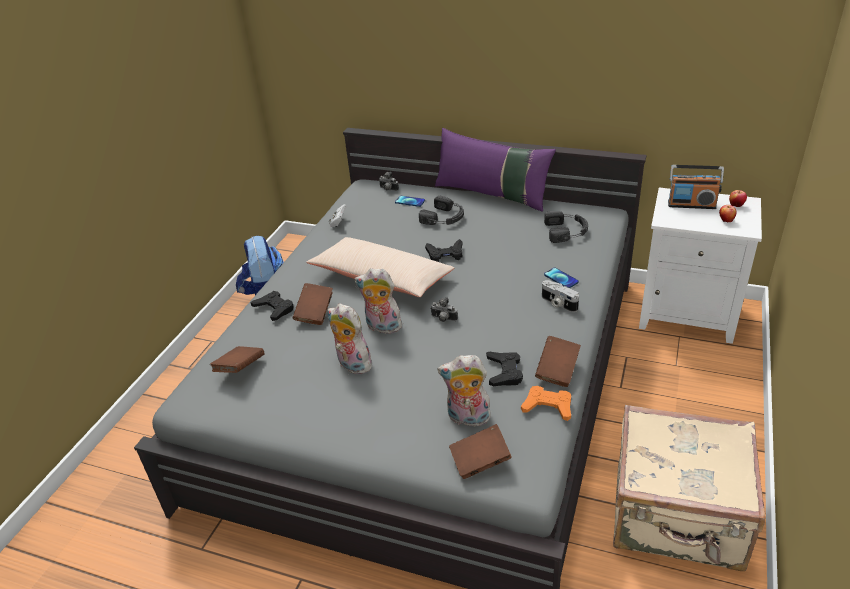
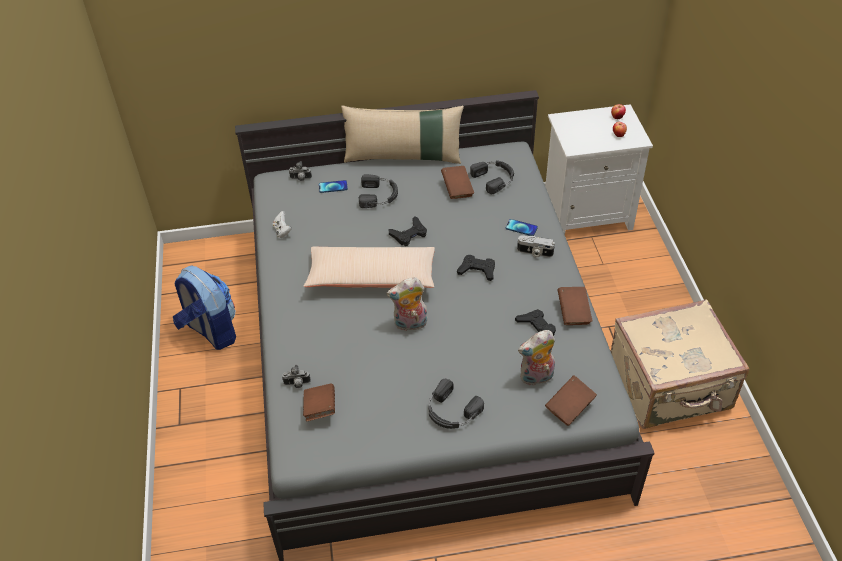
camera: 30 degrees left, 10 degrees up
(274, 309) = (298, 341): black game controller -> black game controller (477, 270)
(315, 313) = (341, 332): brown book -> brown book (457, 189)
(351, 365) = (412, 368): plush toy -> none
(354, 417) = (451, 411): none -> black headphones
(443, 319) = (455, 299): camera -> camera (297, 384)
(492, 194) = (403, 157): purple pillow -> beige pillow
(548, 406) = (586, 345): orange game controller -> none
(691, 205) = (584, 126): radio -> none

